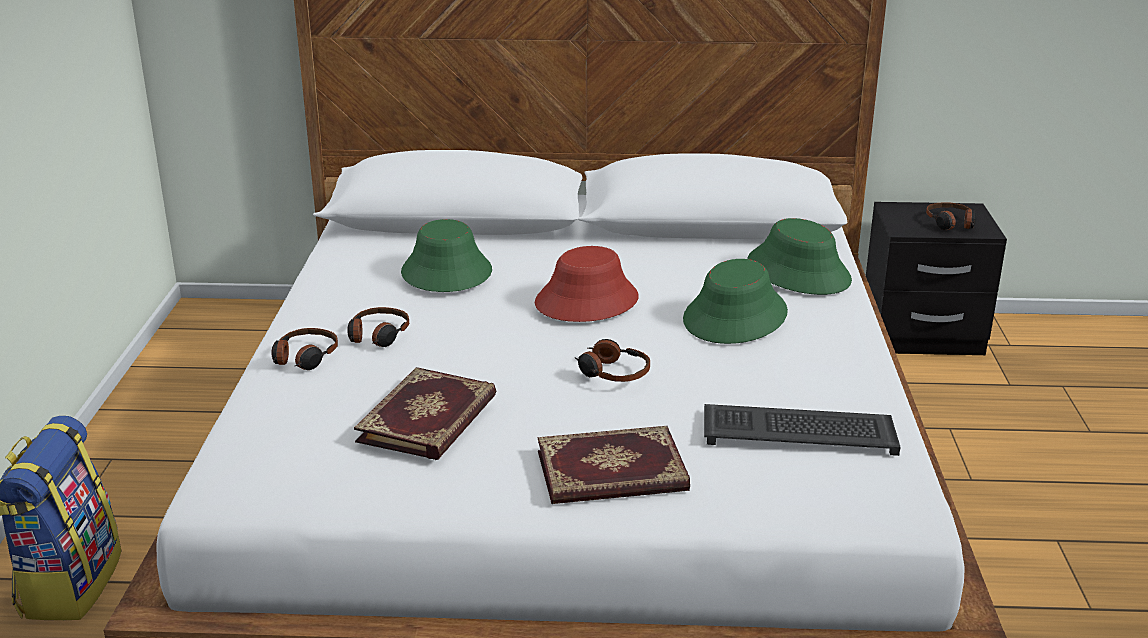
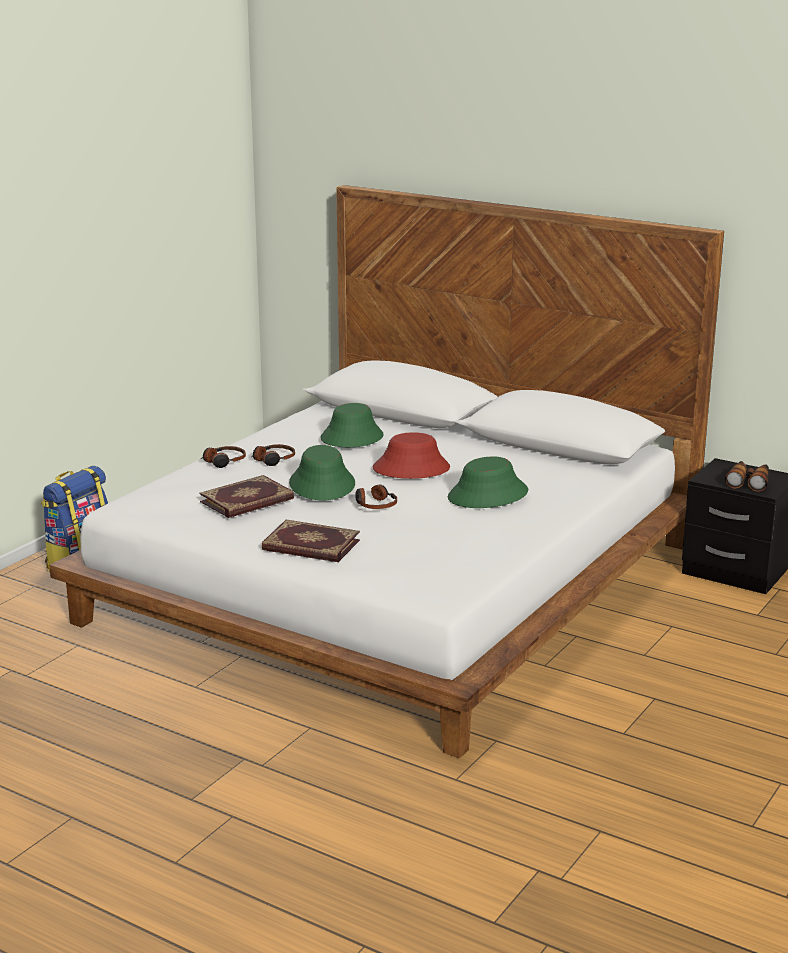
camera: 30 degrees right, 5 degrees down
(799, 271) = (569, 481): green hat -> green hat (322, 484)
(800, 431) = (438, 554): keyboard -> none
(951, 223) = (748, 482): headphones -> binoculars

